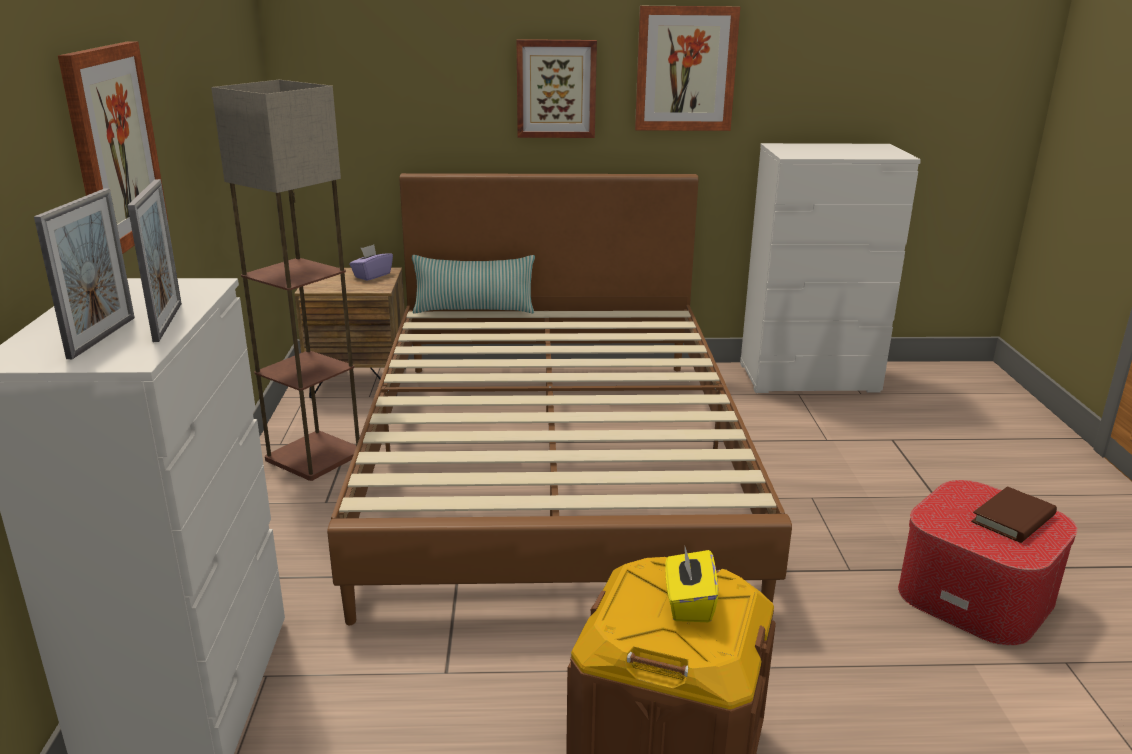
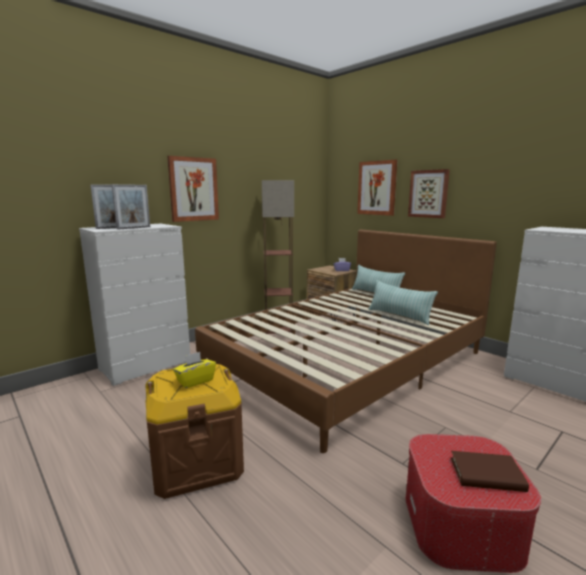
camera: 50 degrees right, 10 degrees down
(598, 345) = (399, 316): none -> pillow
(685, 69) = (497, 182): picture -> picture (377, 188)

